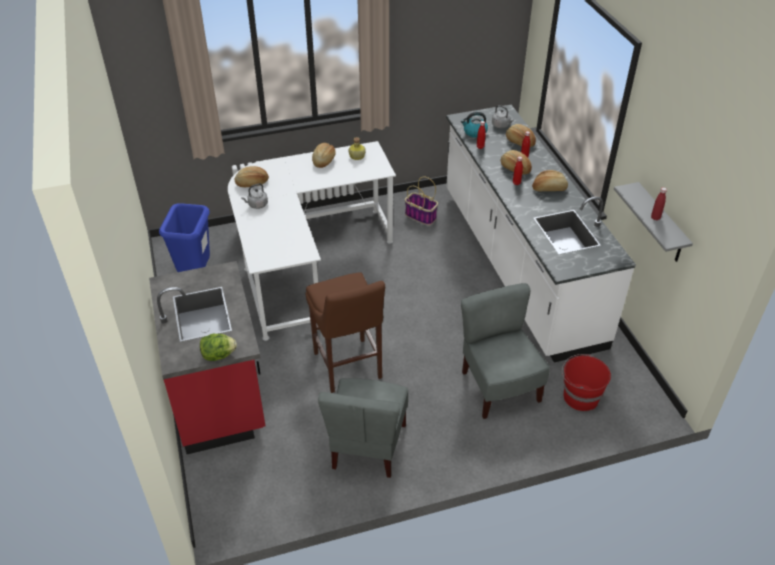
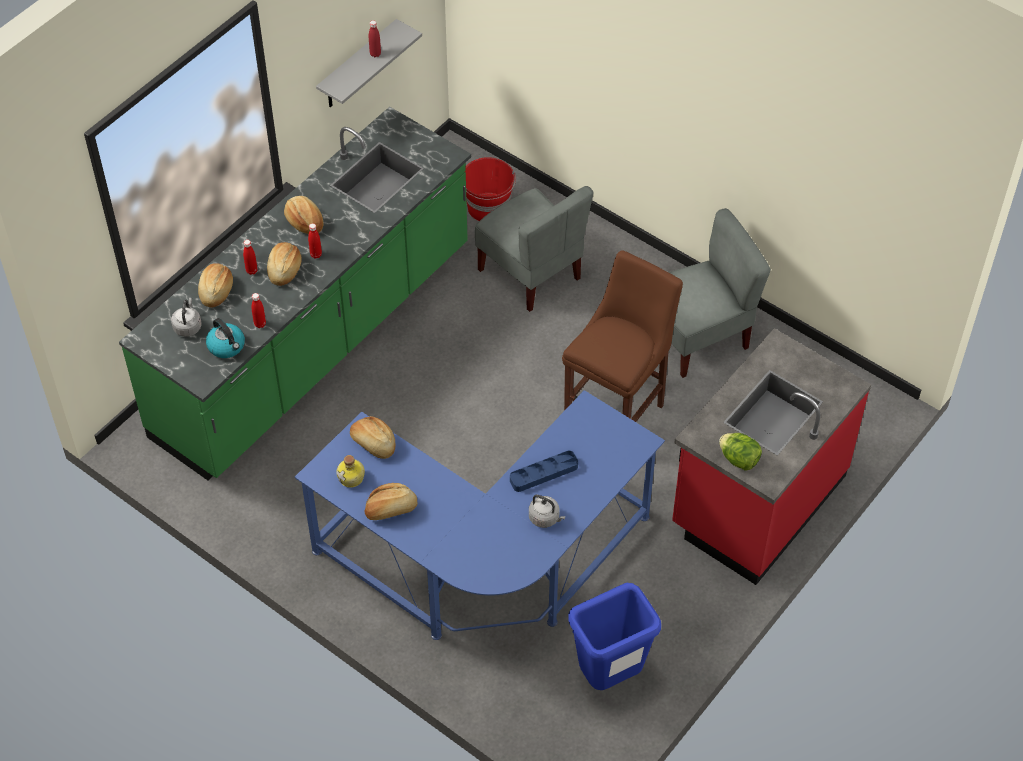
camera: 125 degrees left, 10 degrees up
(218, 355) = (807, 357): lettuce -> lettuce (739, 459)
(252, 183) = (506, 556): bread -> bread (373, 443)
(284, 217) = (543, 473): none -> blue tray
(304, 262) = (486, 566): white desk -> blue desk
(421, 216) = (288, 492): basket -> none
(498, 387) = (531, 273): grey chair -> grey chair turned 75 degrees counterclockwise
(518, 265) = (315, 342): white counter -> green counter

